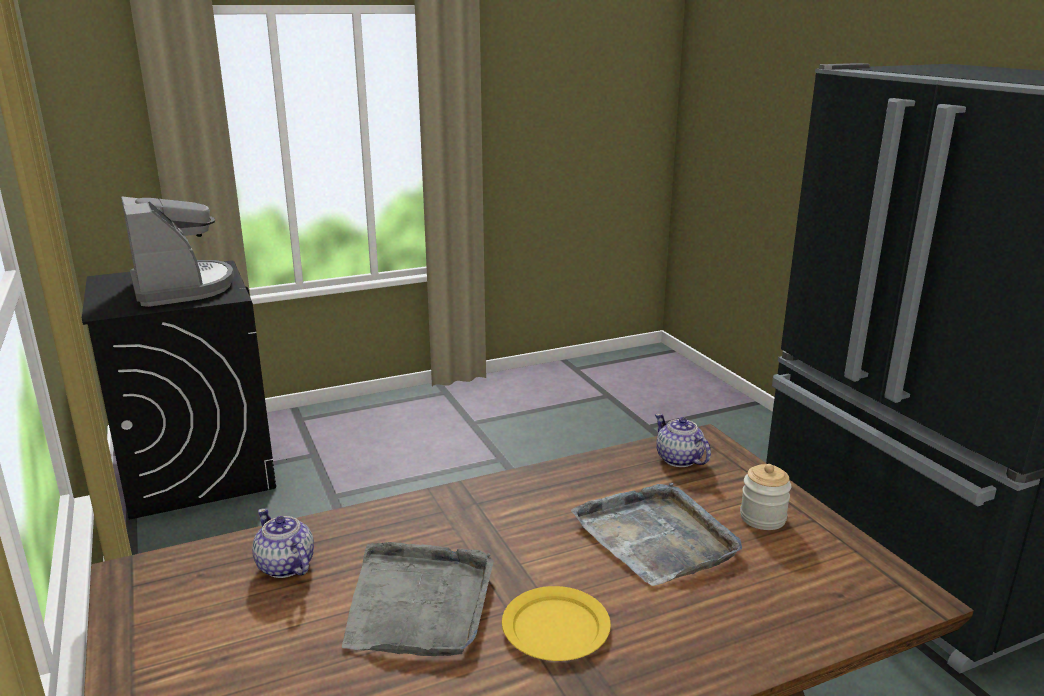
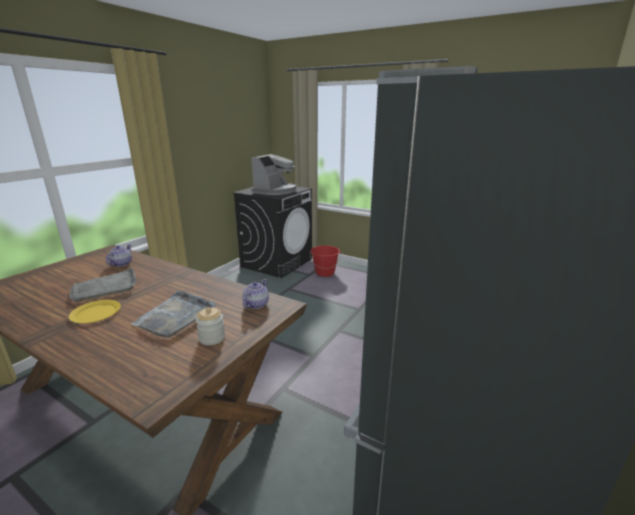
camera: 55 degrees right, 0 degrees up
(334, 437) = (325, 273): none -> red bucket

